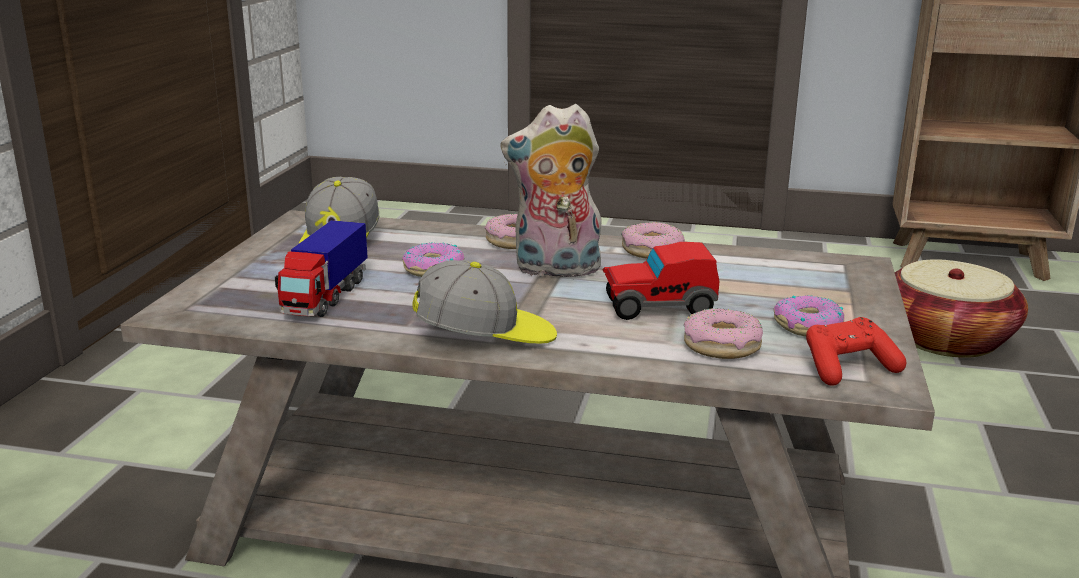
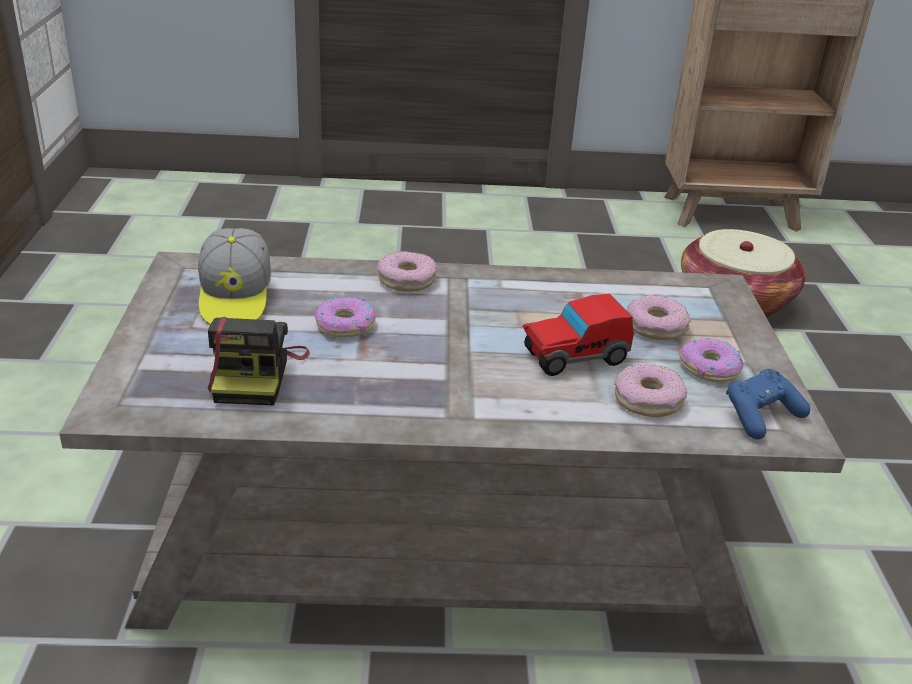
camera: 15 degrees left, 10 degrees up
(325, 297) = (256, 374): toy truck -> camera
(485, 336) = (435, 411): cap -> none
(555, 270) = (461, 317): plush toy -> none
(652, 250) = (538, 283): donut -> donut (656, 327)
(847, 368) = (760, 416): red game controller -> blue game controller

